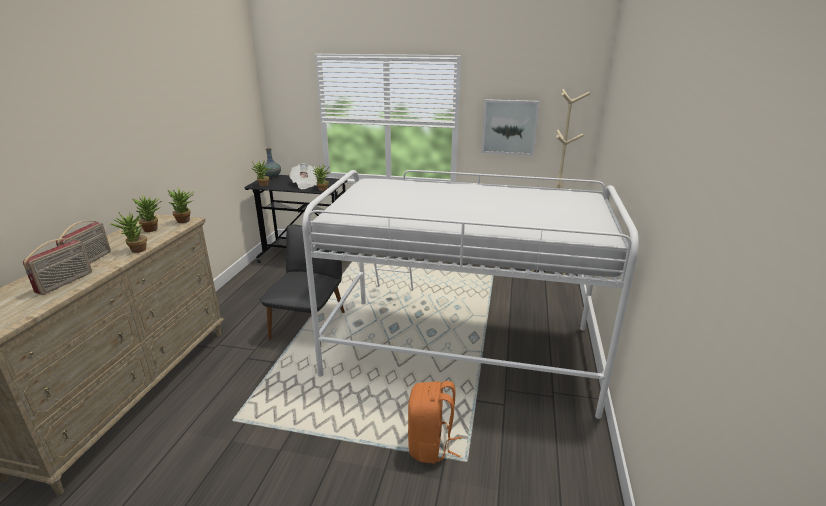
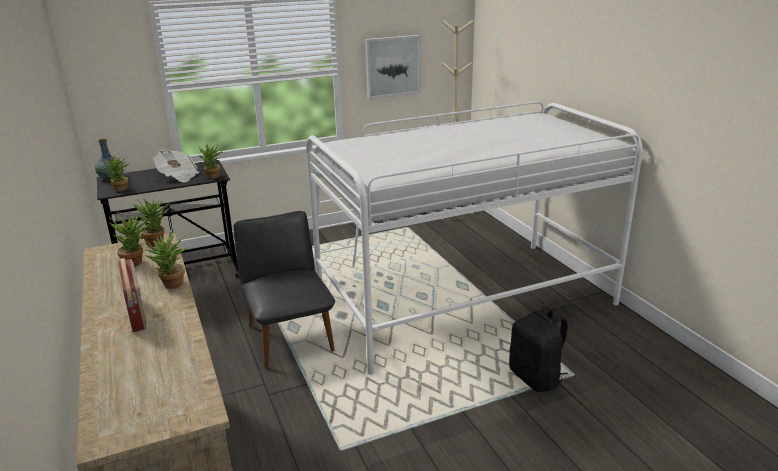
camera: 35 degrees left, 0 degrees up
(65, 283) = (164, 341): radio -> none
(431, 445) = (536, 378): orange backpack -> black backpack

